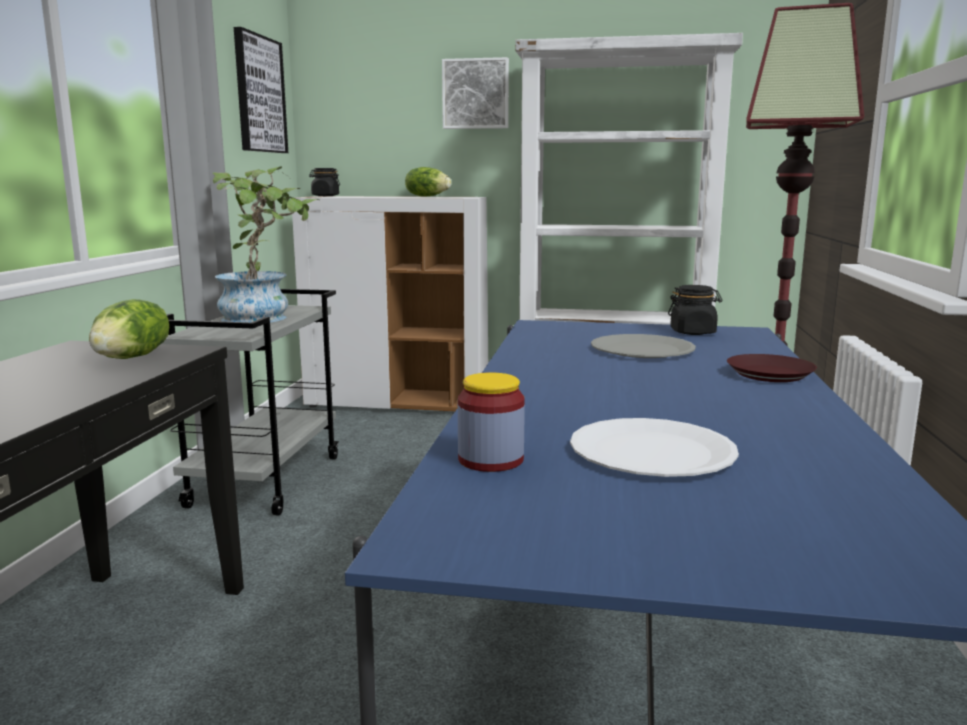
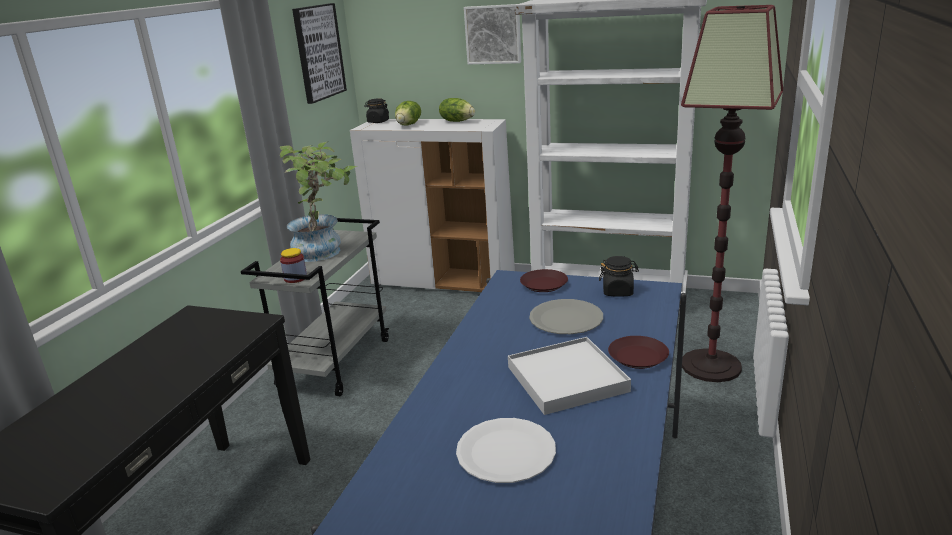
camera: 10 degrees right, 10 degrees up
(133, 357) = (223, 331): lettuce -> lettuce (409, 125)
(490, 460) = (407, 456): jar -> jar (295, 278)
(590, 328) = (543, 285): none -> brown plate
(687, 391) = (566, 379): none -> white tray

